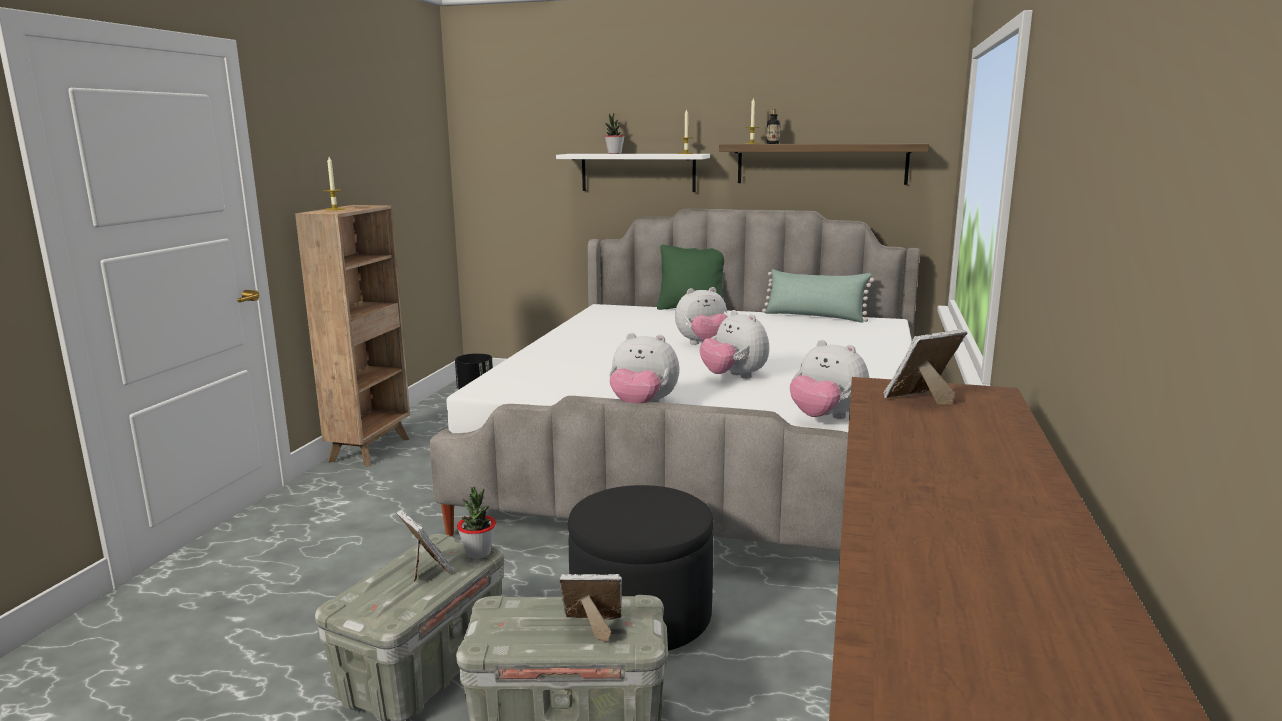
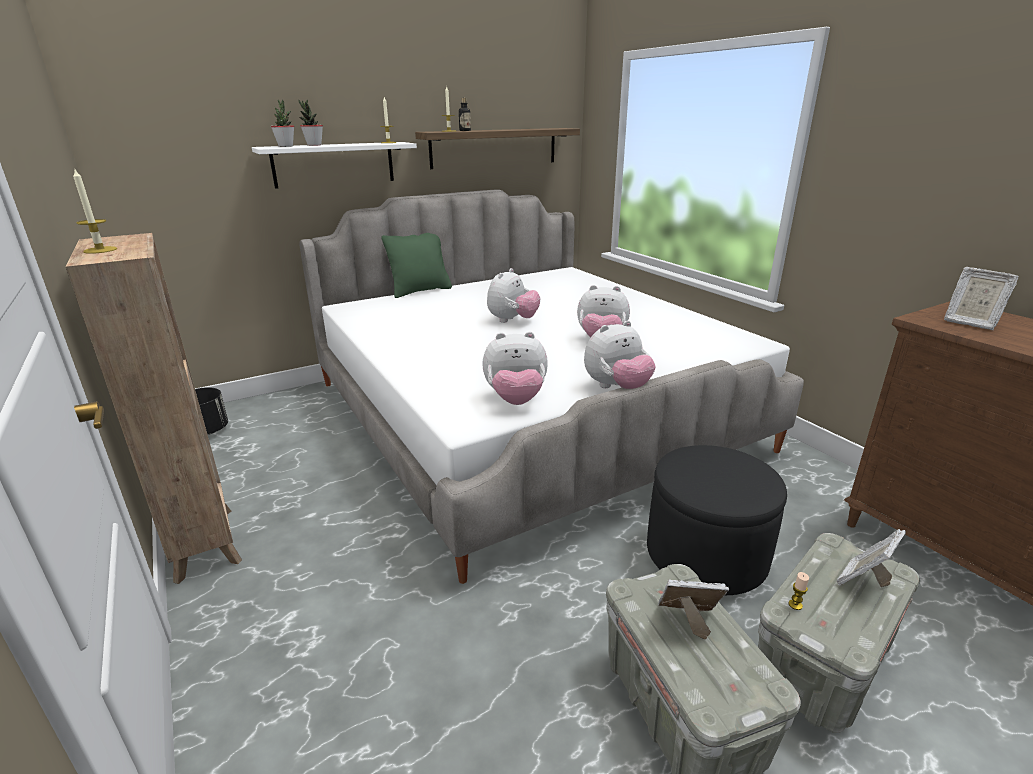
camera: 45 degrees left, 10 degrees up
(478, 553) = (681, 578): potted plant -> potted plant (286, 146)
(510, 606) = (795, 605): none -> candle
(815, 317) = (520, 277): green pillow -> none
(826, 418) = (724, 353): plush toy -> plush toy (516, 400)
(921, 400) = (969, 323): picture frame -> picture frame turned 60 degrees counterclockwise

